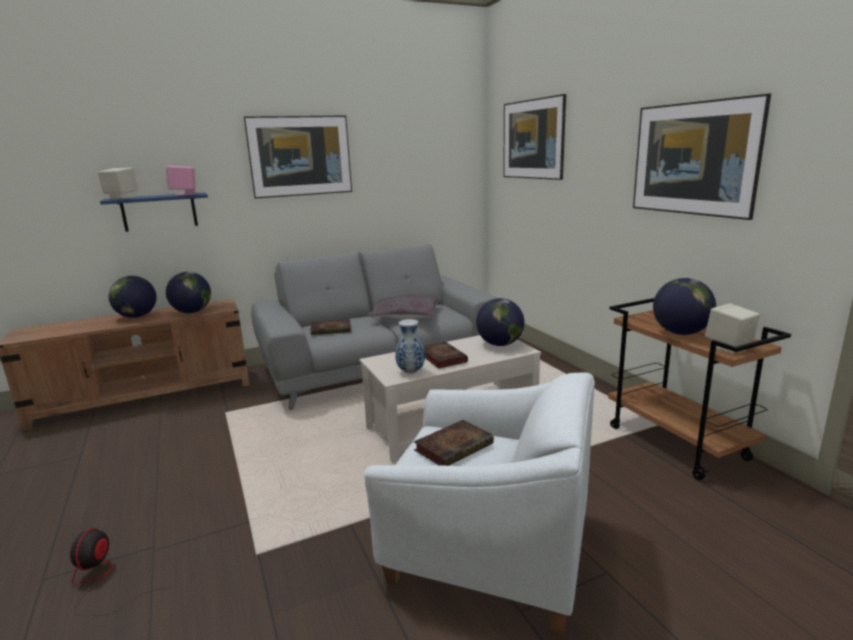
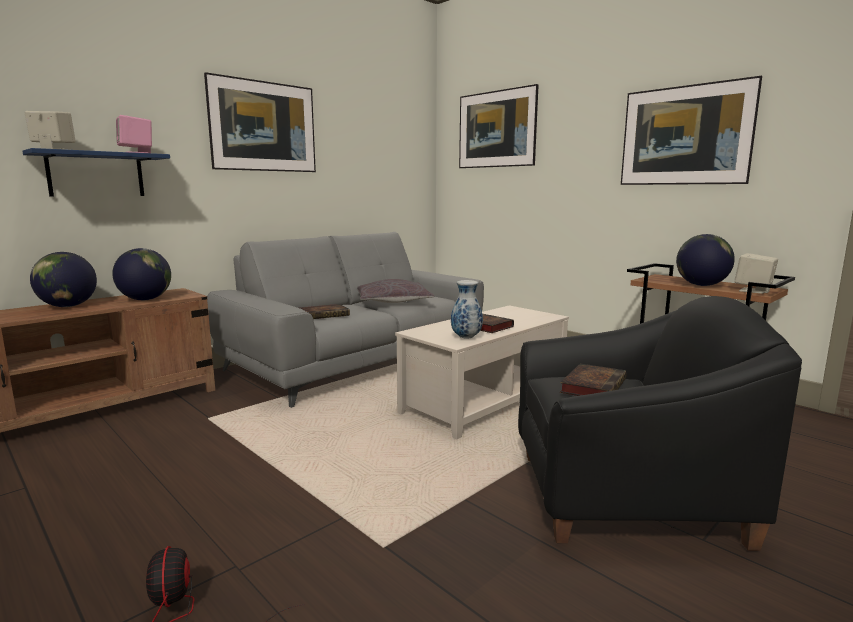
camera: 20 degrees left, 5 degrees down
(488, 550) = (624, 496): white armchair -> black armchair
(500, 344) = (523, 313): globe -> none

